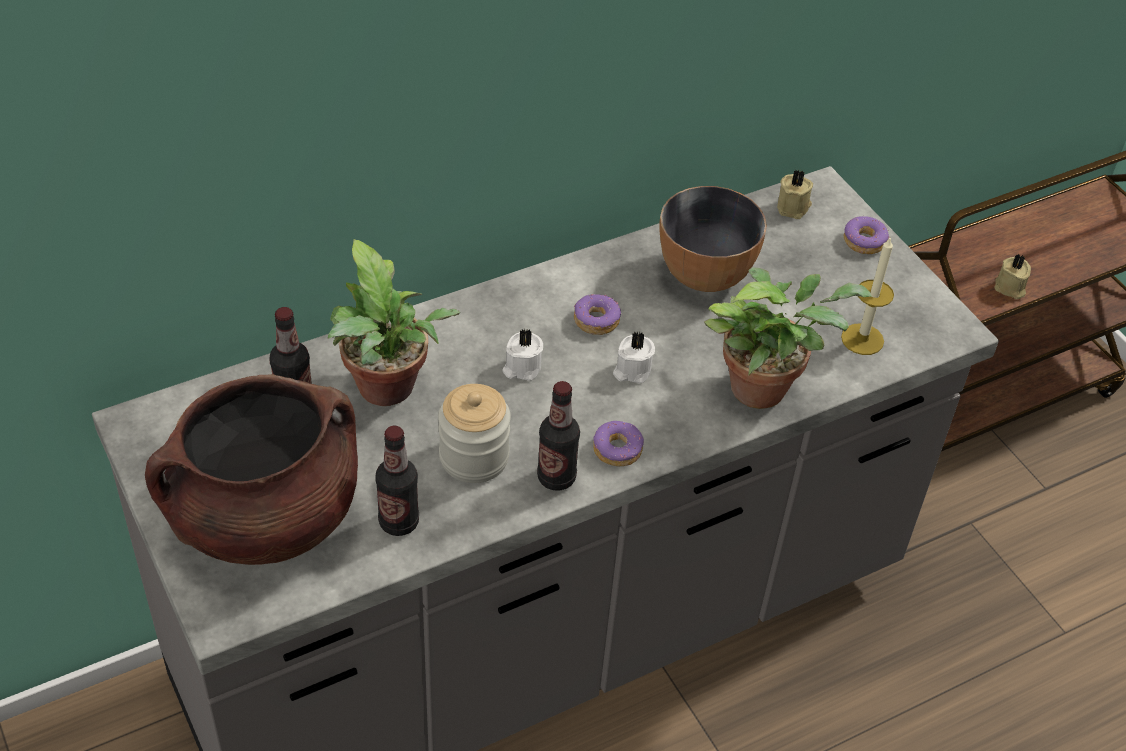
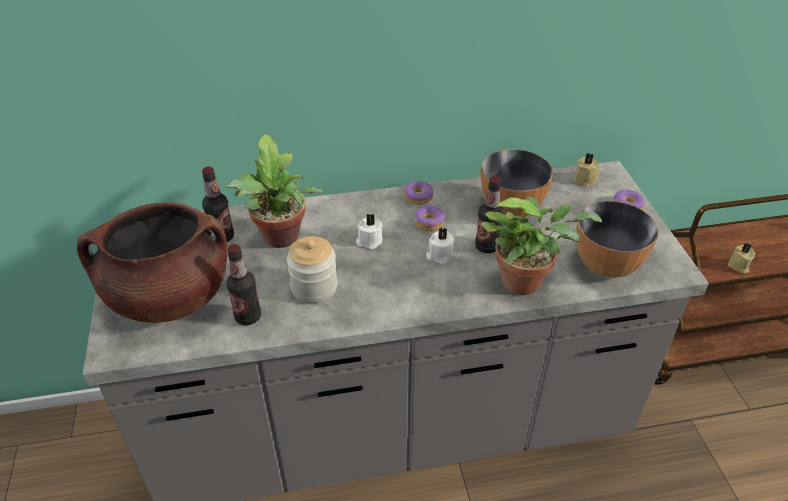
camera: 20 degrees right, 5 degrees down
(556, 477) = (361, 310): bottle -> bottle (487, 246)
(617, 449) = (409, 301): donut -> donut (418, 197)
(862, 339) = (606, 264): candle -> bowl

